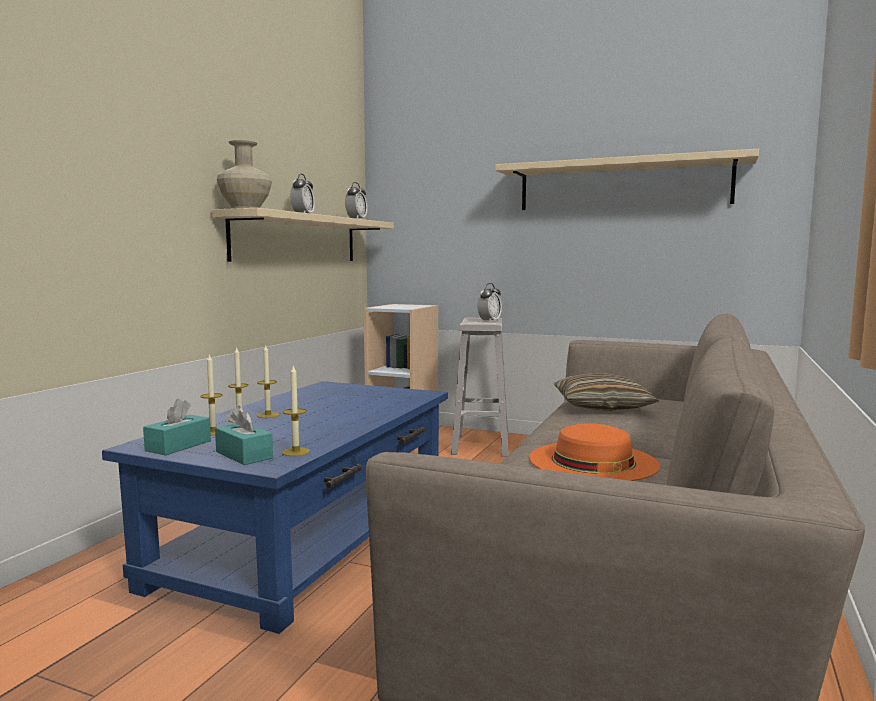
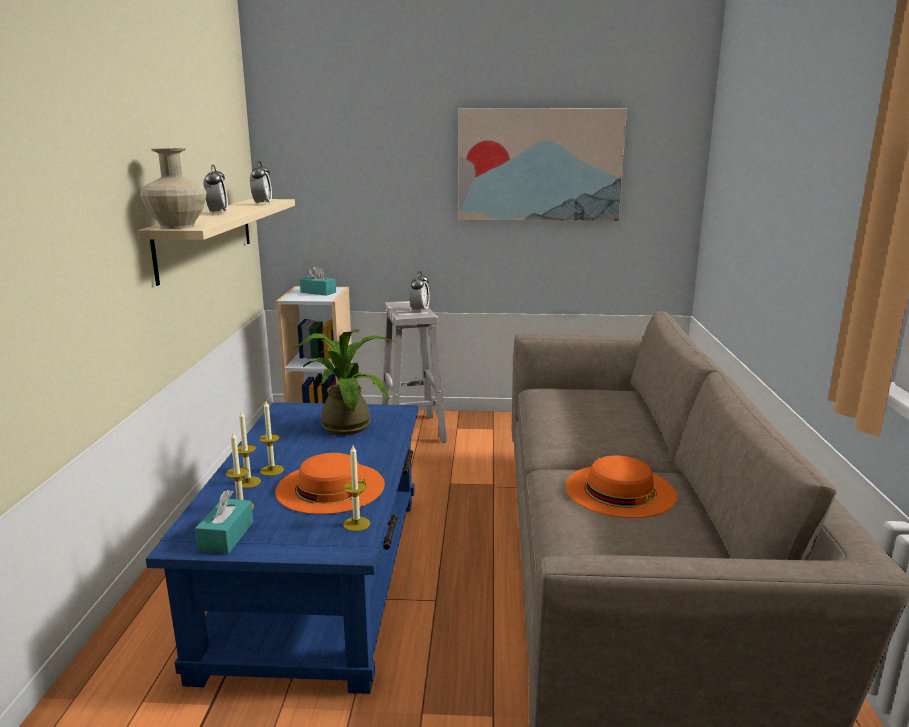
camera: 20 degrees left, 10 degrees up
(244, 455) = (310, 538): turquoise tissue box -> turquoise tissue box (318, 292)
(303, 429) = (330, 487): none -> orange hat
(367, 397) = (346, 424): none -> potted plant
(602, 406) = (571, 410): pillow -> none
(622, 185) = (539, 165): beige shelf -> picture

